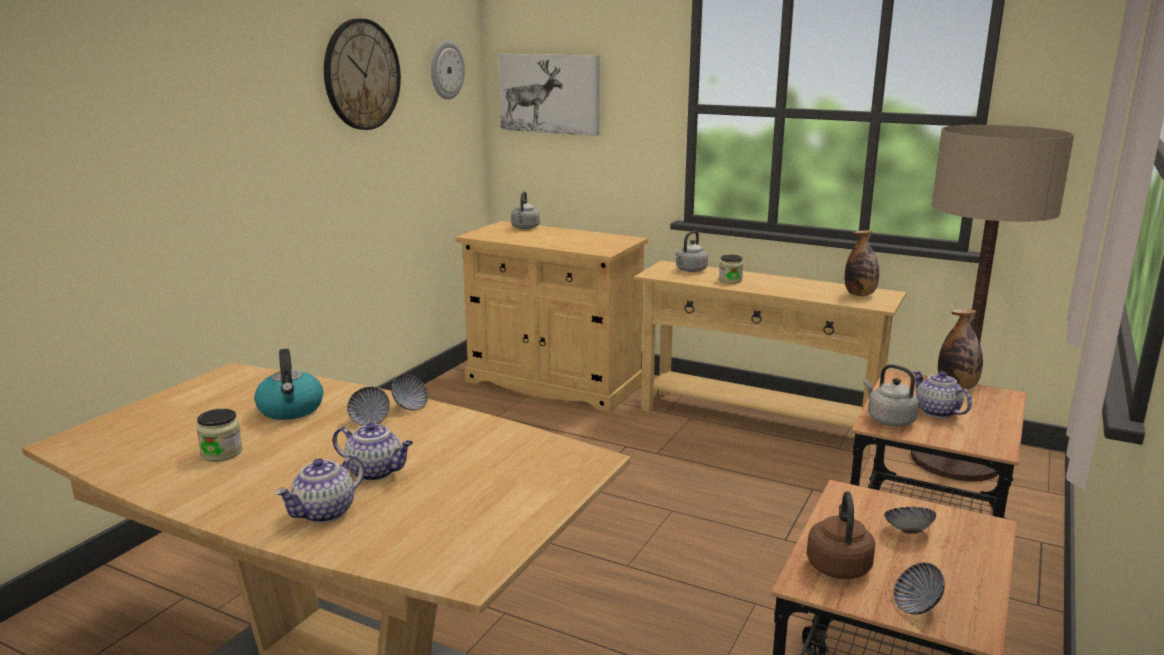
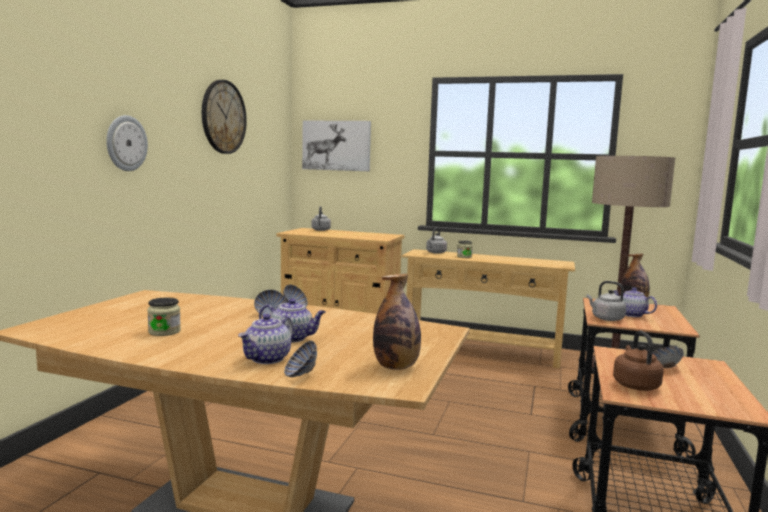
camera: 10 degrees left, 10 degrees down
(291, 409) = (206, 310): kettle -> none
(446, 70) = (271, 126): wall clock -> wall clock (126, 143)
(860, 295) = (548, 262): bottle -> bottle (396, 367)
(916, 606) = (702, 402): bowl -> bowl (300, 374)

